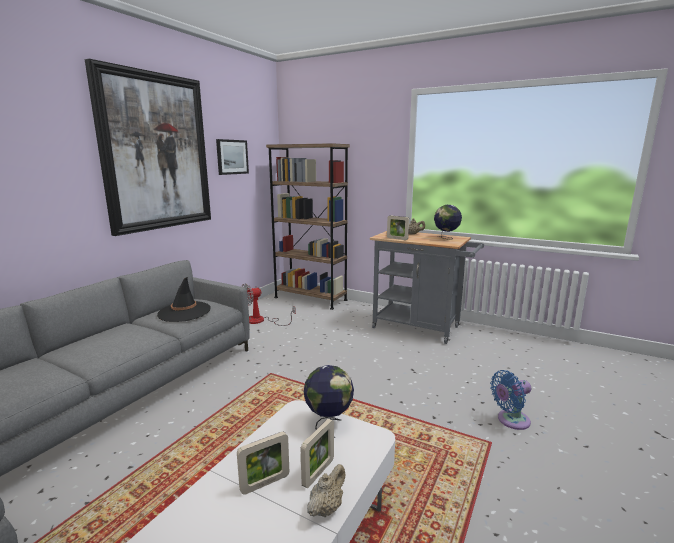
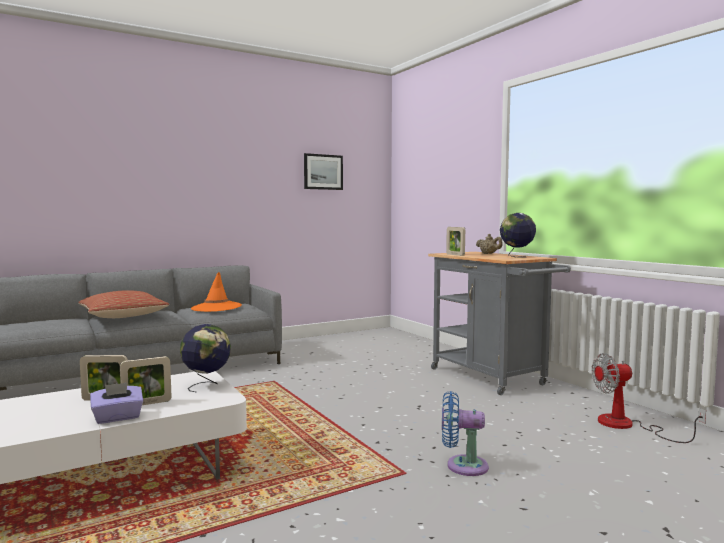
camera: 30 degrees right, 10 degrees down
(97, 347) = (123, 316): none -> pillow
(156, 152) = (233, 163): picture -> none
(184, 312) = (216, 307): black hat -> orange hat
(261, 321) = (325, 347): fan -> fan (628, 426)
(310, 298) = (403, 338): brown bookcase -> none
(326, 507) = (117, 418): beige teapot -> purple tissue box

